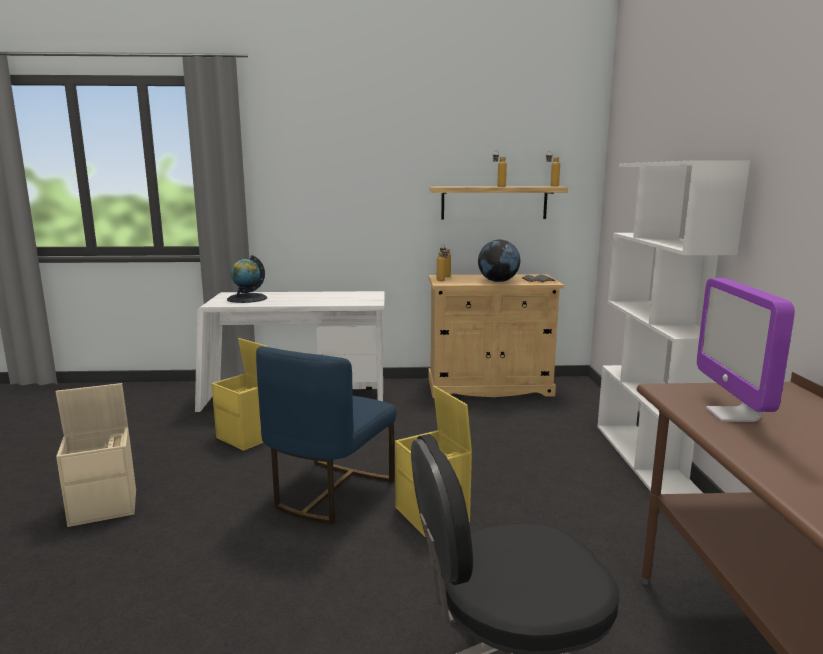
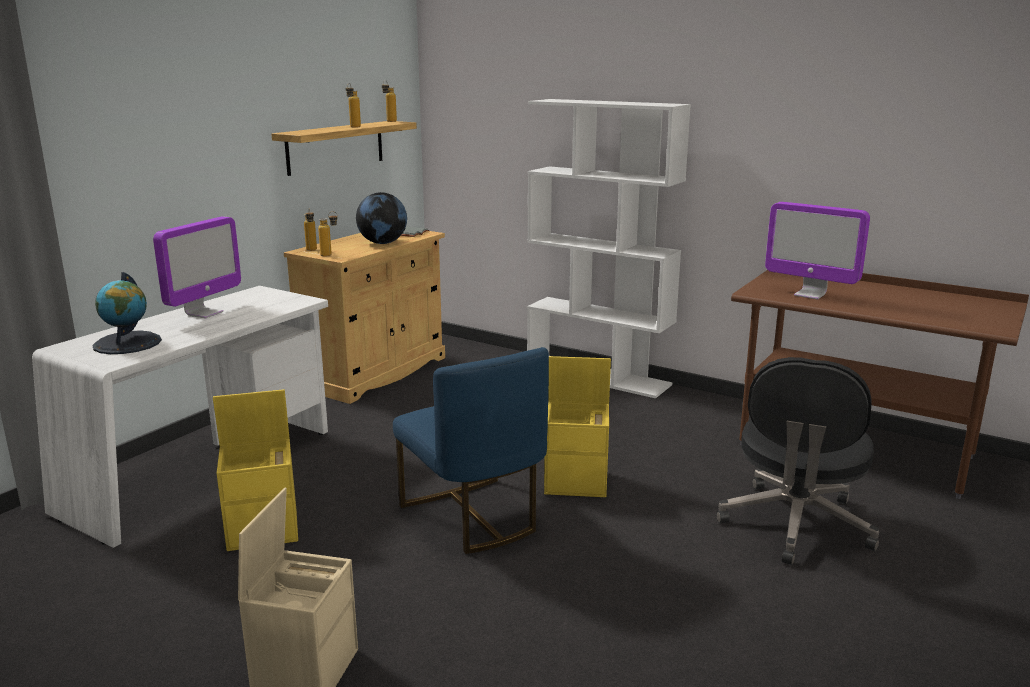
camera: 55 degrees left, 5 degrees up
(314, 296) = (204, 313): none -> monitor

